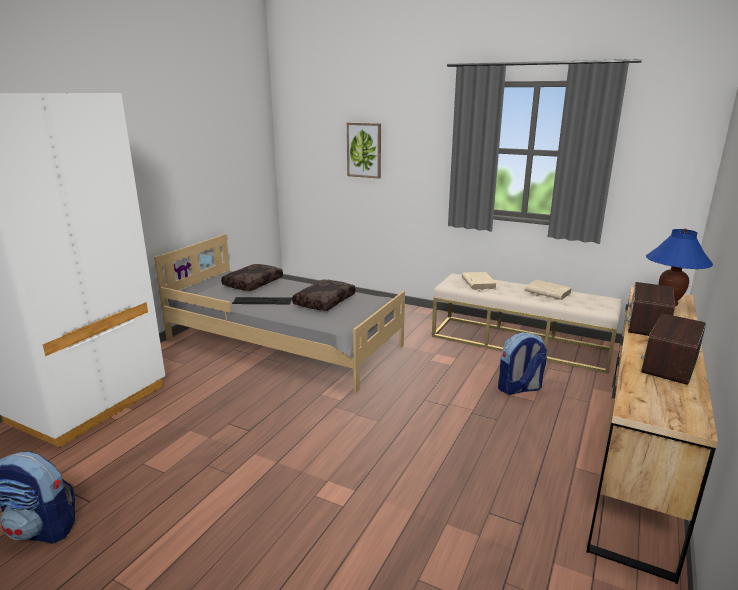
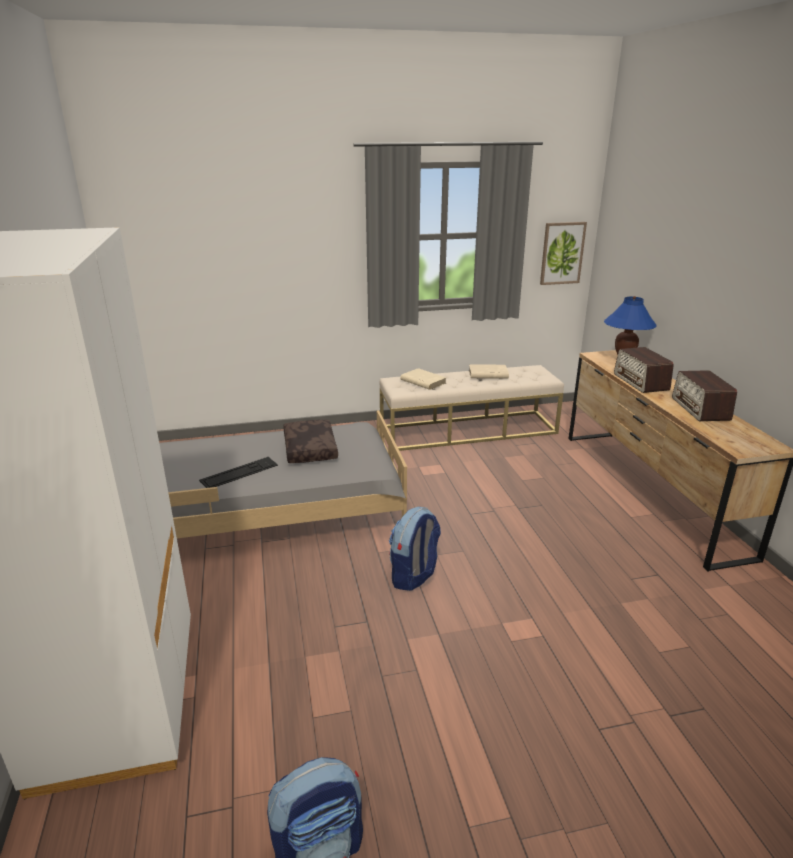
camera: 40 degrees left, 5 degrees up
(253, 283) = (184, 455): brown pillow -> none
(364, 150) = (244, 251): picture -> picture (562, 253)
(519, 389) = (521, 472): backpack -> backpack (414, 576)

